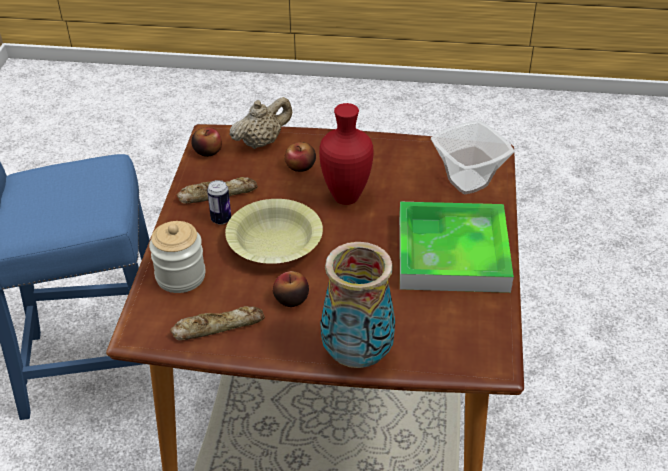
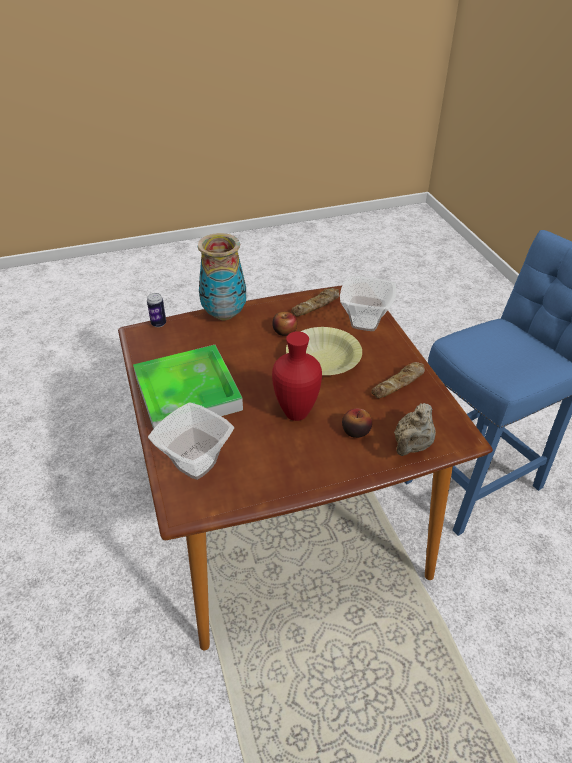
camera: 155 degrees right, 0 degrees up
(180, 276) = (365, 324): jar -> bowl
(208, 151) = (447, 420): apple -> none
(221, 219) = (376, 366): can -> can (158, 323)

